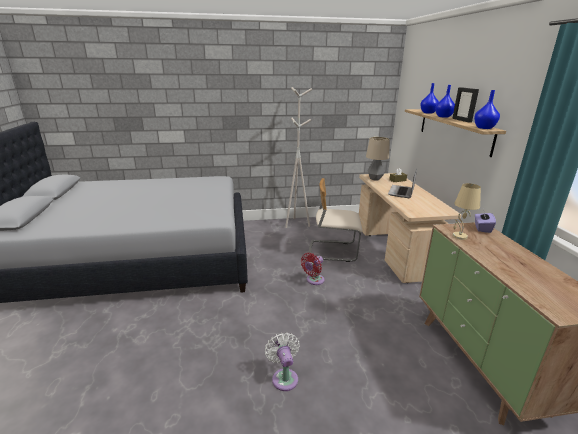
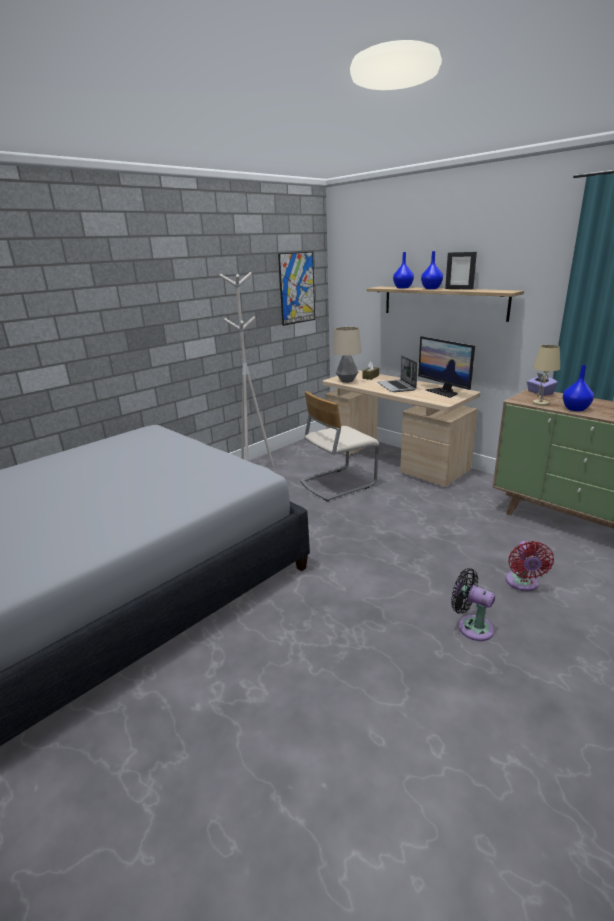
camera: 35 degrees left, 0 degrees up
(284, 377) = (471, 626): white fan -> black fan
(313, 280) = (362, 521): red fan -> red fan (522, 584)
(363, 102) = (297, 288): none -> picture
(429, 206) = (444, 392): none -> monitor
(484, 128) = (503, 291): blue vase -> blue vase (576, 409)

